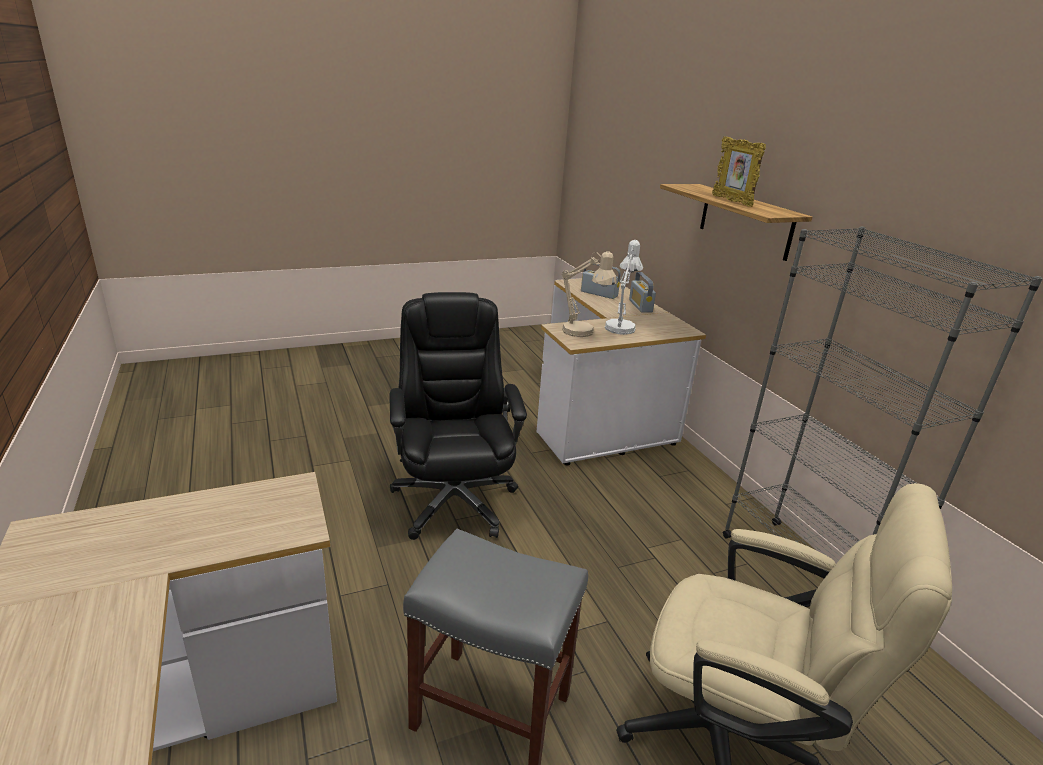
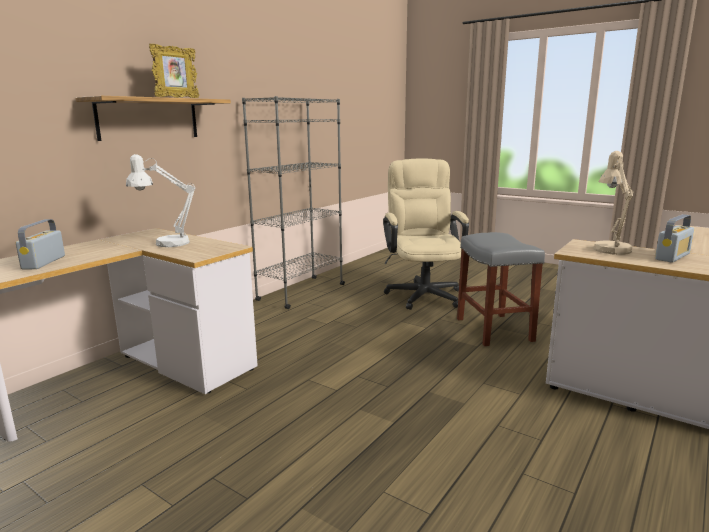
camera: 120 degrees left, 10 degrees down
(453, 500) = (365, 396): black office chair -> none
(583, 333) = (202, 249): beige table lamp -> beige table lamp (609, 248)
(640, 306) = (85, 246): radio -> radio (672, 256)

